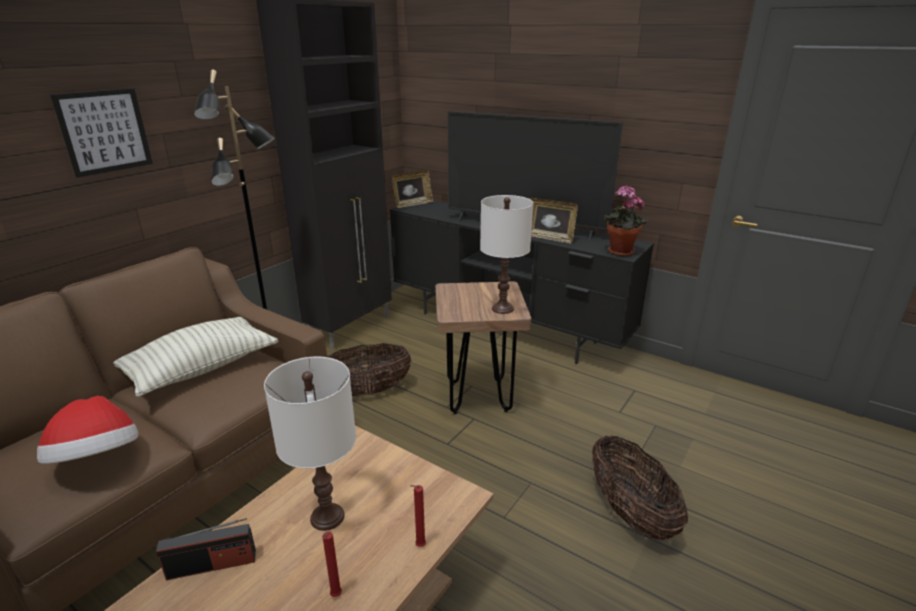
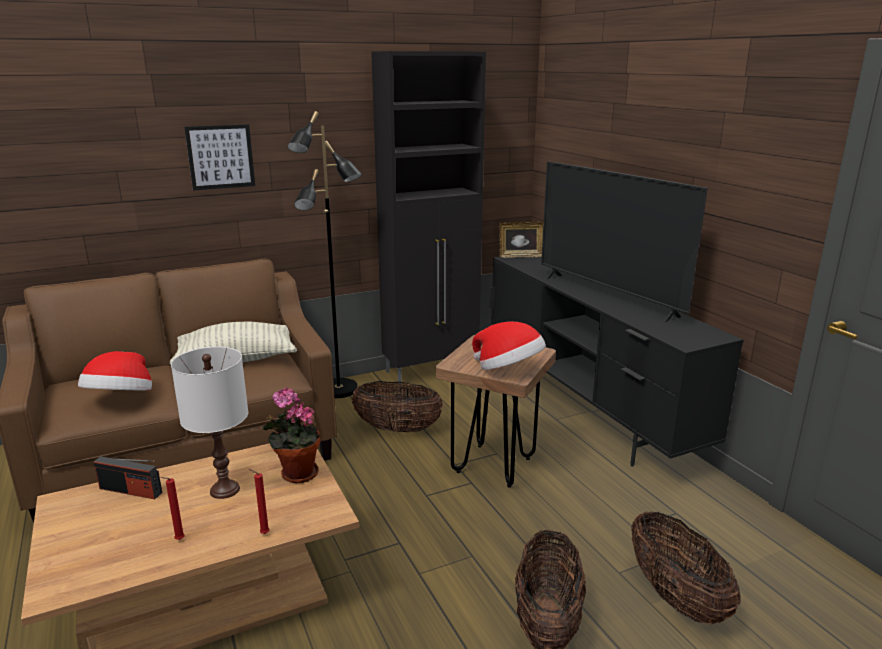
camera: 30 degrees right, 5 degrees down
(502, 308) = (508, 370): white table lamp -> hat
(549, 238) = (620, 311): picture frame -> none
(619, 253) = (681, 340): potted plant -> potted plant (296, 474)
(689, 454) = (676, 597): none -> basket

